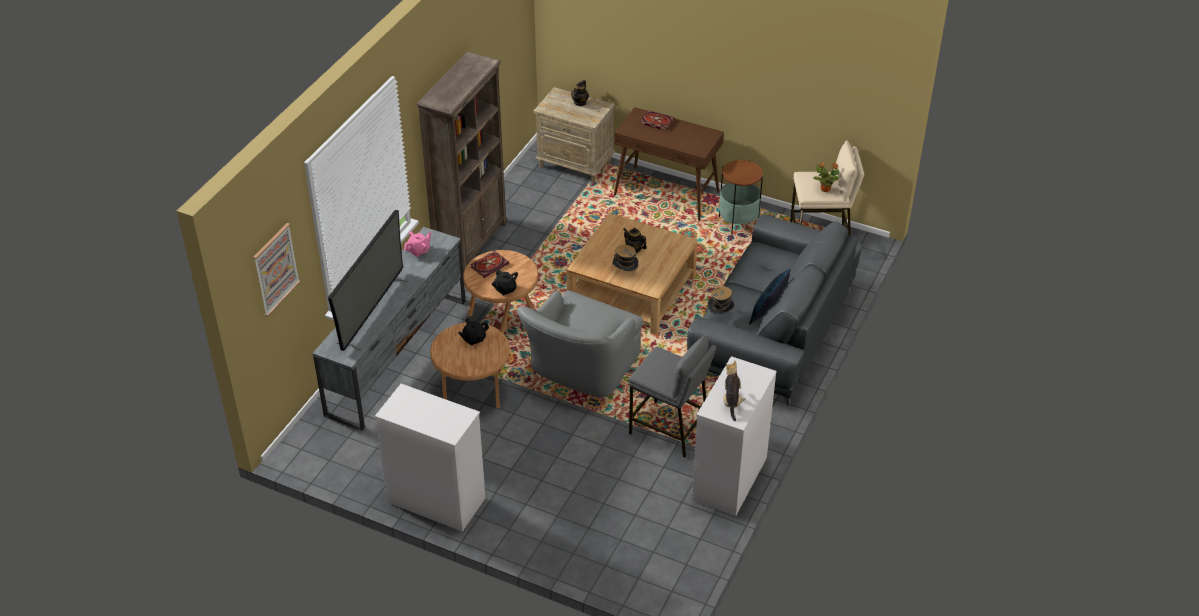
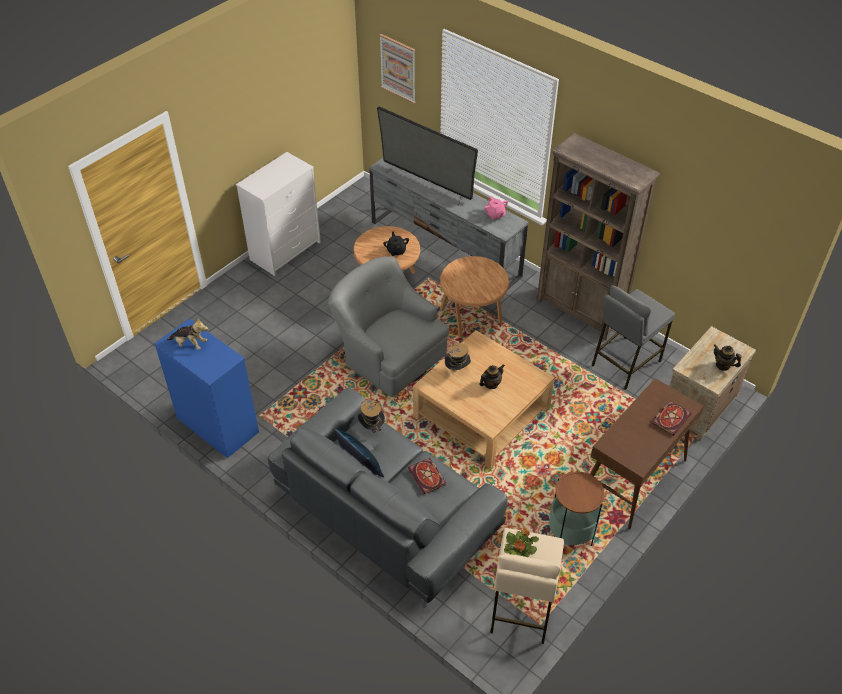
camera: 105 degrees right, 5 degrees up
(490, 265) = (488, 274): book -> book (428, 477)
(505, 289) = (451, 278): black teapot -> none
(669, 430) = (292, 398): grey stool -> grey stool (625, 363)
(729, 479) = (217, 425): white dresser -> blue dresser

